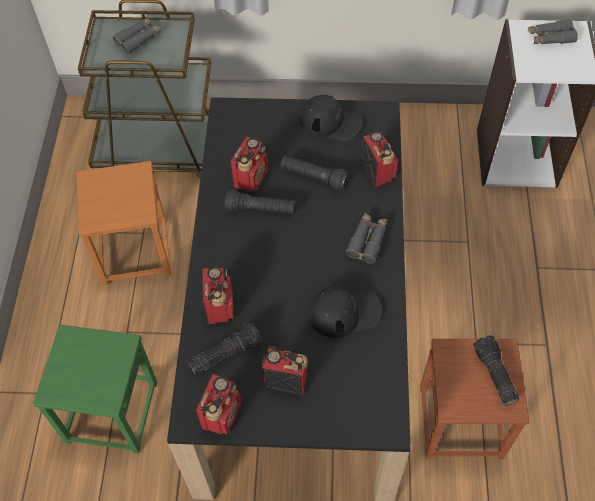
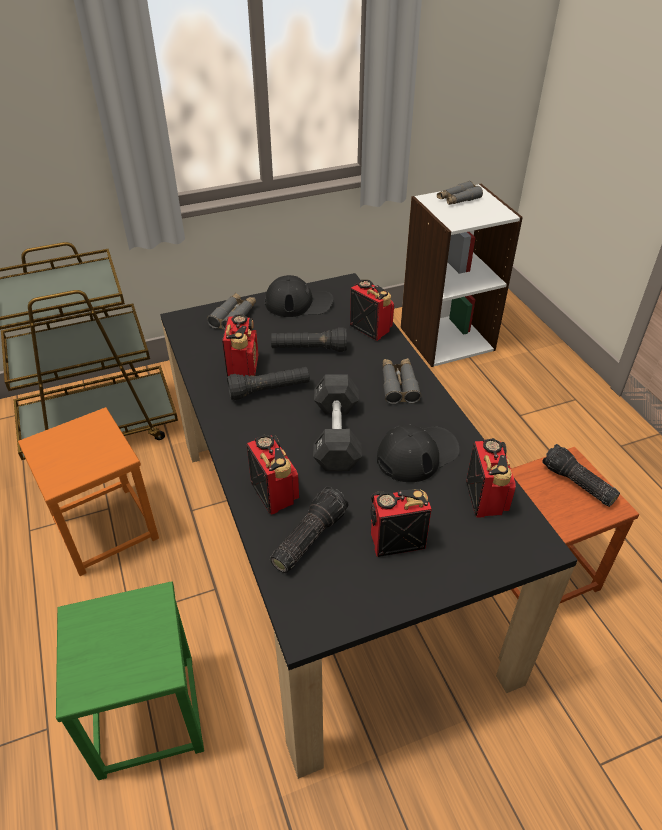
camera: 25 degrees left, 15 degrees down
(138, 39) = (55, 284): grey binoculars -> grey binoculars (233, 317)
(222, 414) = (342, 605): radio -> radio (486, 497)
(291, 272) = (336, 435): none -> black dumbbell

